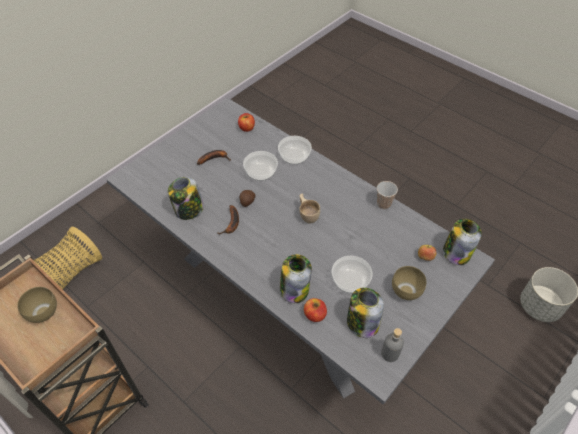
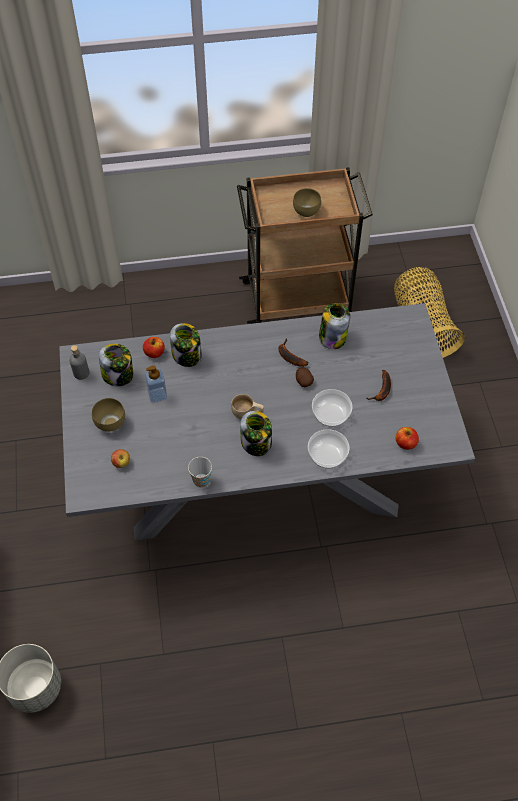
camera: 130 degrees right, 5 degrees up
(350, 280) = (157, 395): bowl -> soap dispenser
(456, 252) = (101, 489): jar -> jar (256, 443)

